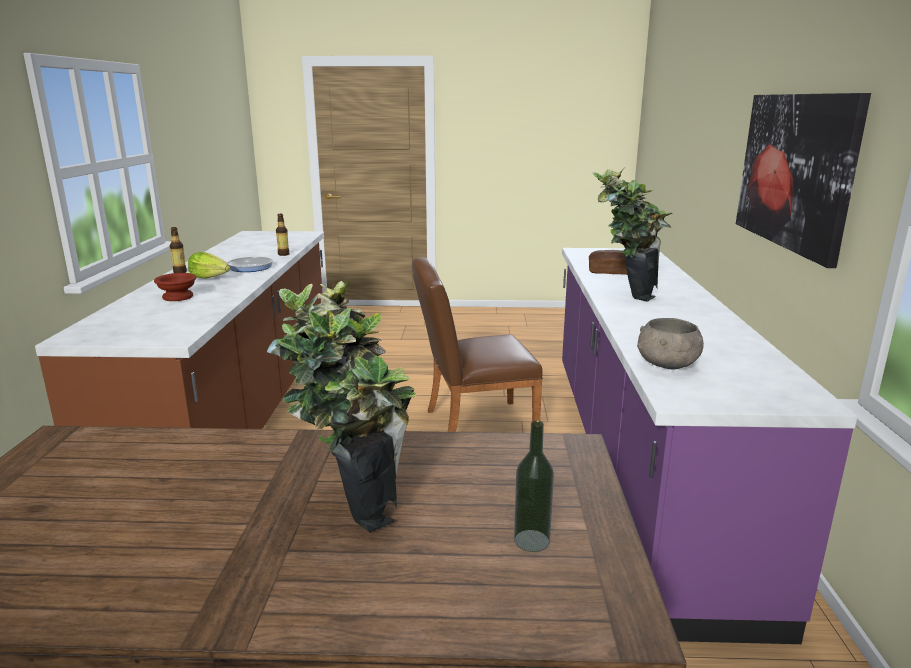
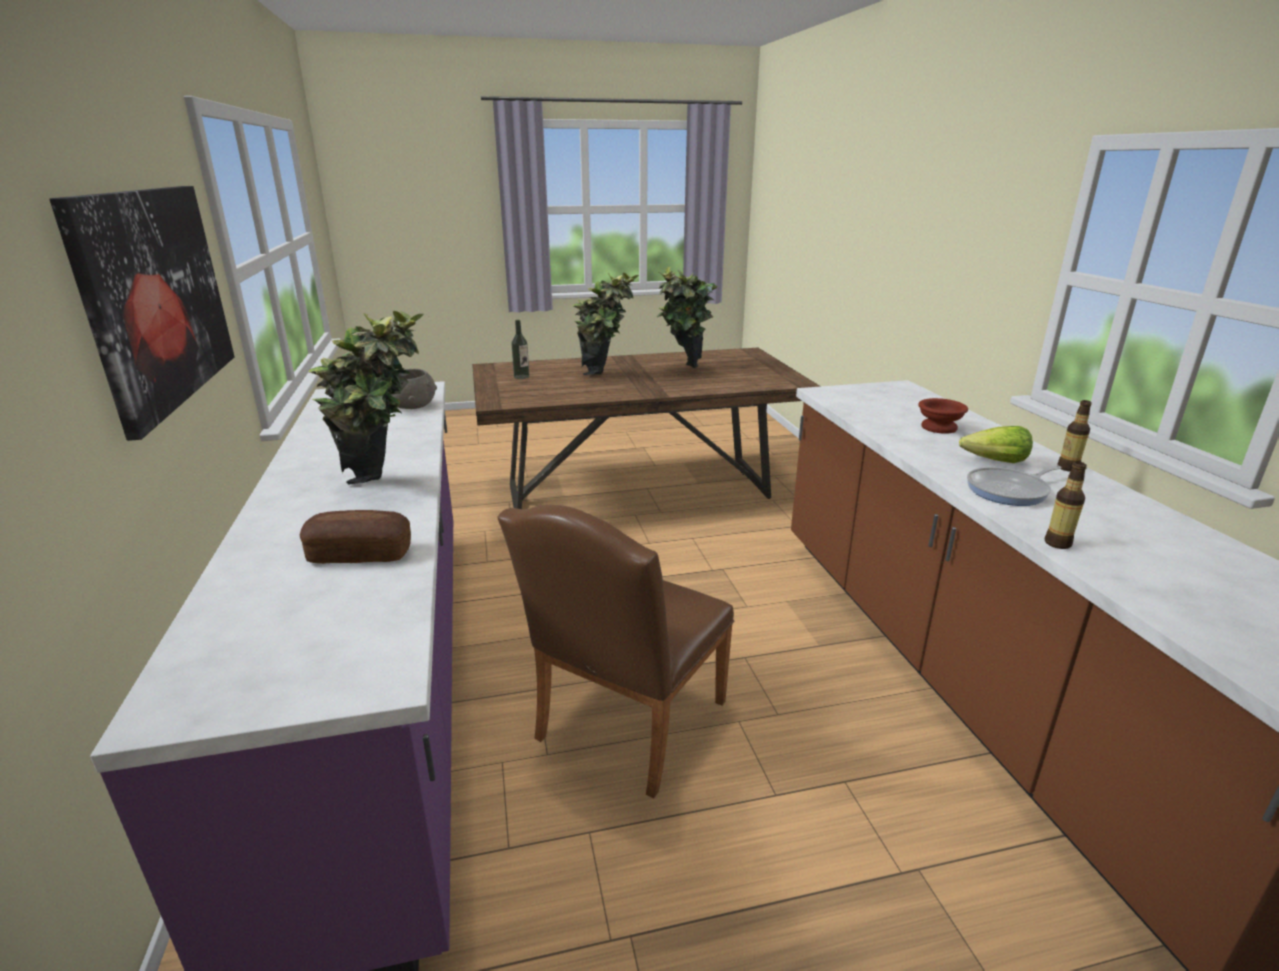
camera: 165 degrees right, 5 degrees up
(170, 513) = (683, 370): none -> potted plant
(472, 425) = (625, 727): brown chair -> brown chair turned 150 degrees clockwise

